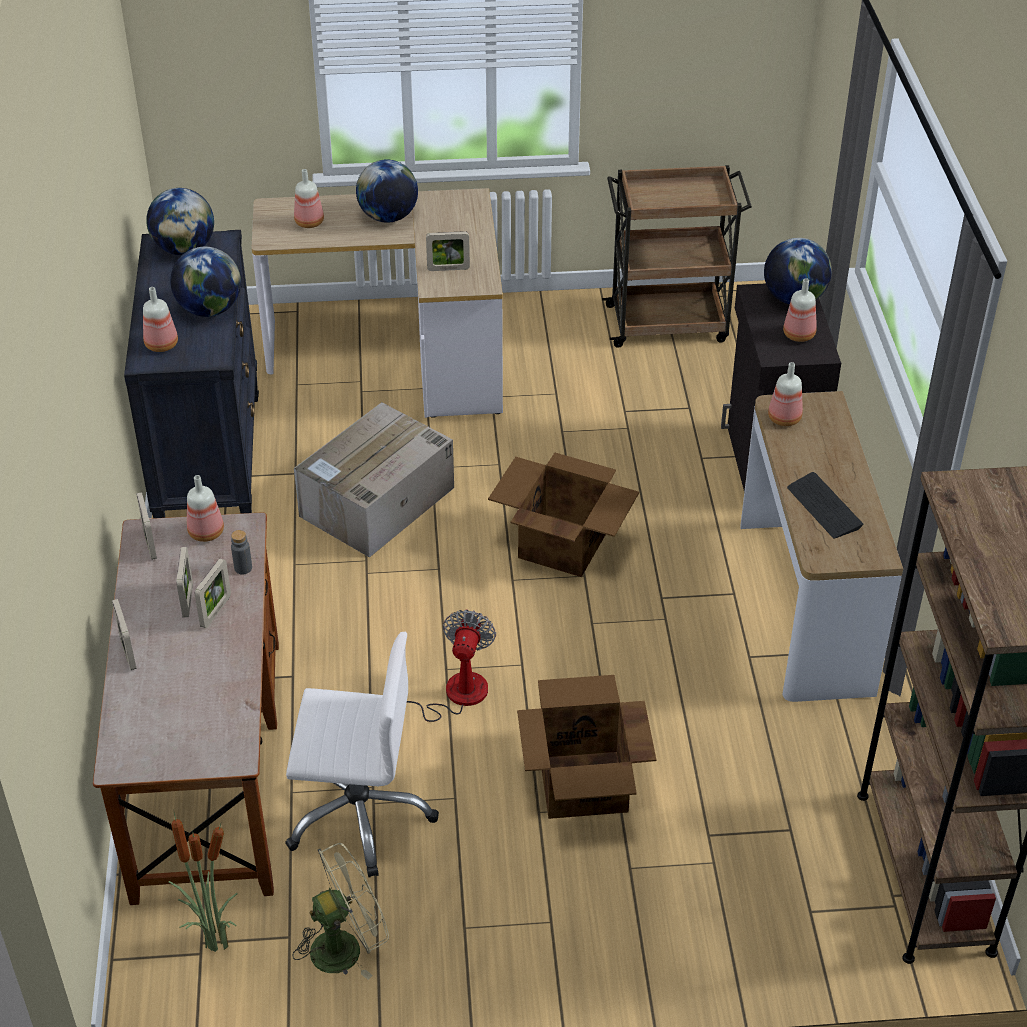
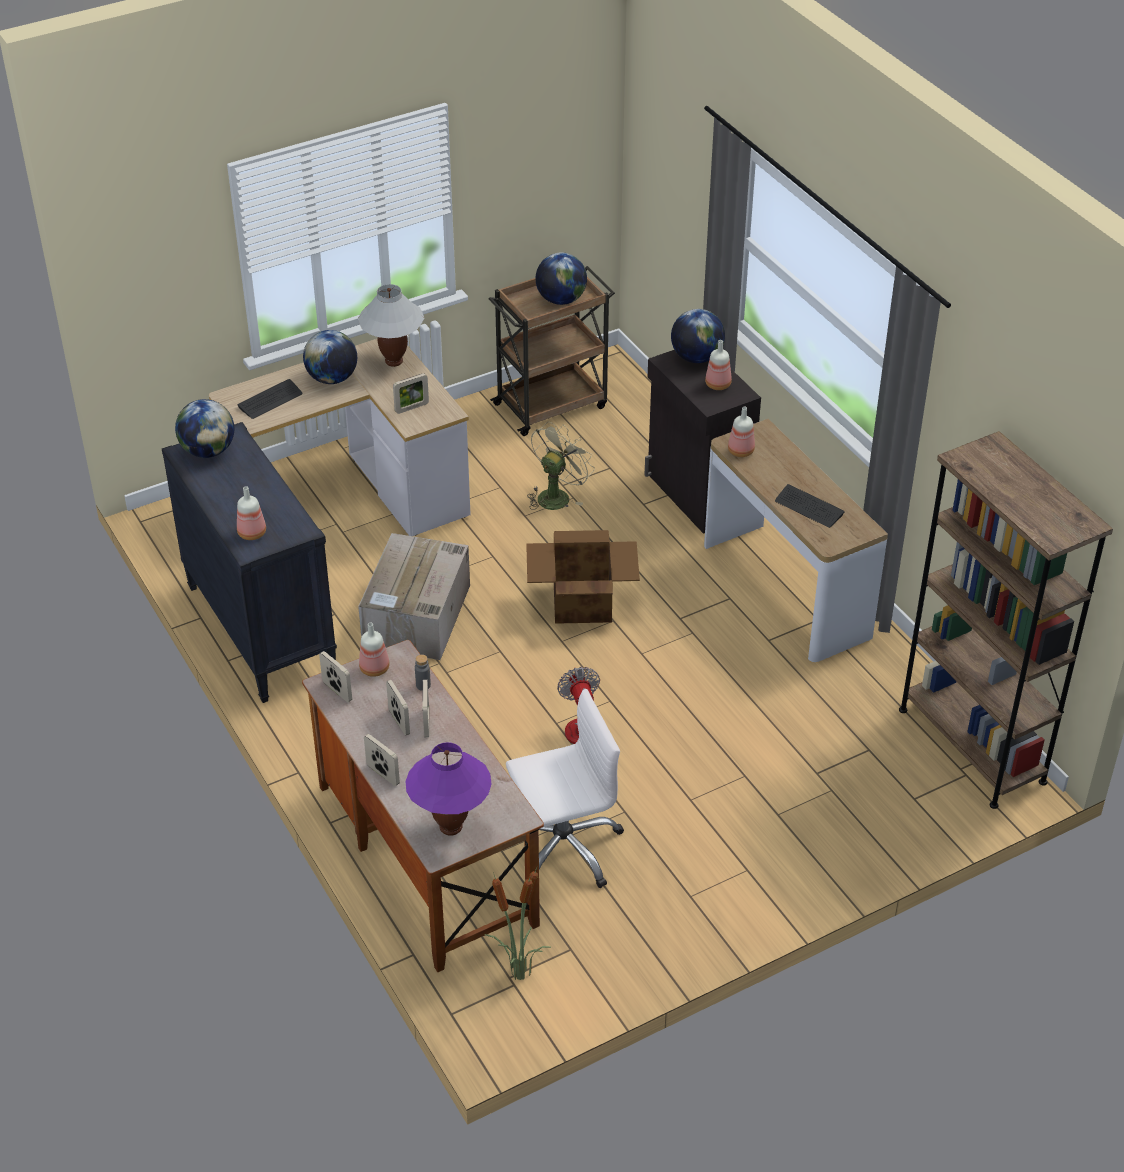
camera: 25 degrees left, 0 degrees up
(154, 740) = (451, 827): none -> purple table lamp
(209, 309) = (268, 494): globe -> globe (561, 300)
(310, 222) = (270, 400): bottle -> keyboard
(345, 945) = (615, 939): beige fan -> beige fan (557, 495)
(464, 217) = (393, 362): none -> white table lamp
(583, 785) = (709, 770): cardboard box -> none

